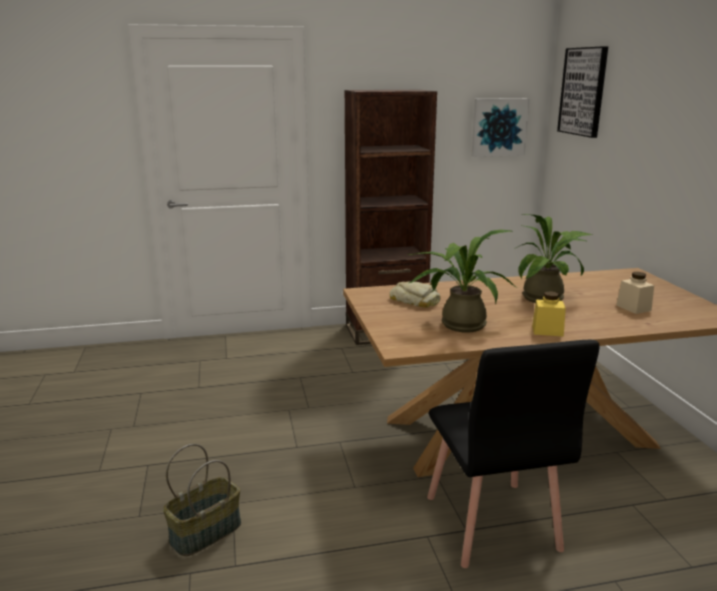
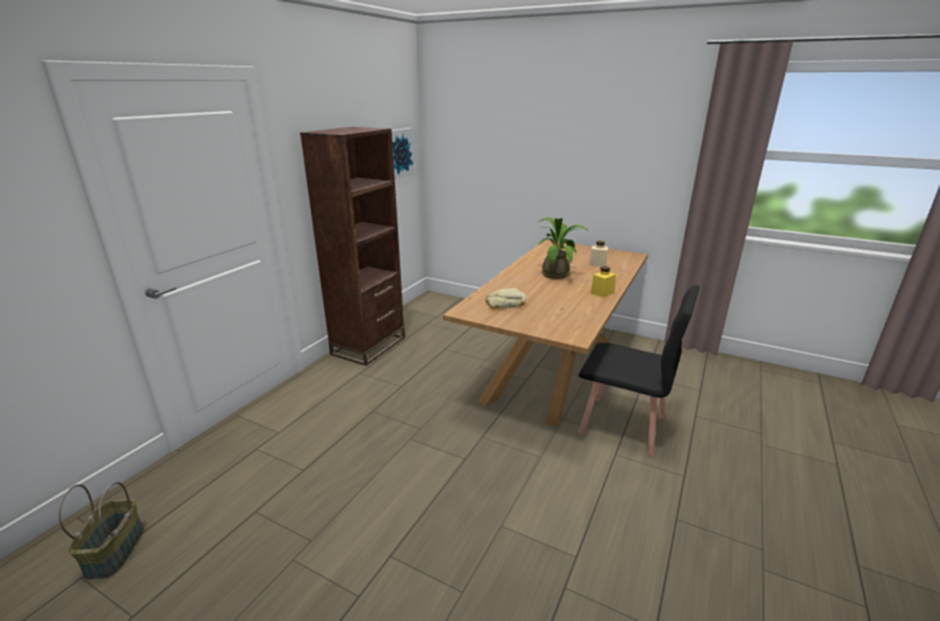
camera: 50 degrees left, 5 degrees up
(205, 532) = (522, 556): basket -> basket (114, 550)
(458, 323) = (561, 308): potted plant -> none
(583, 91) = (463, 121): picture -> none

